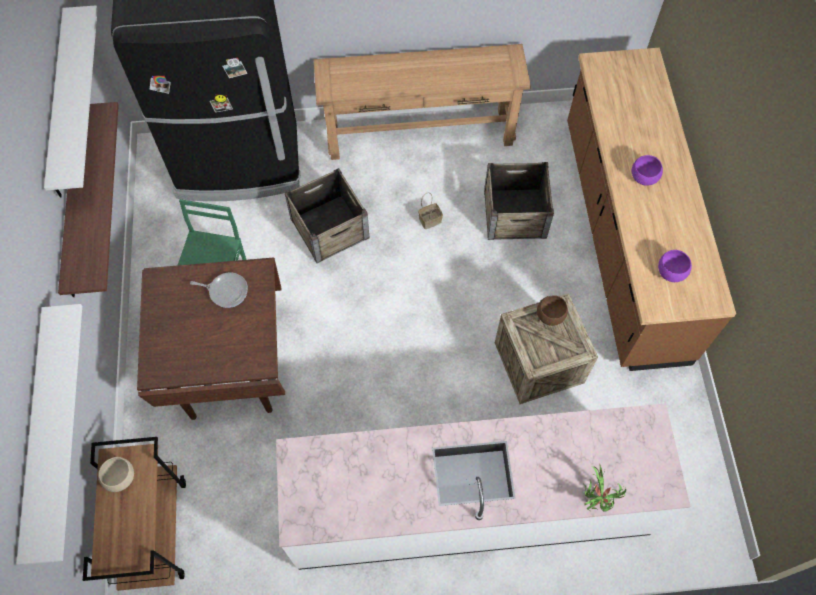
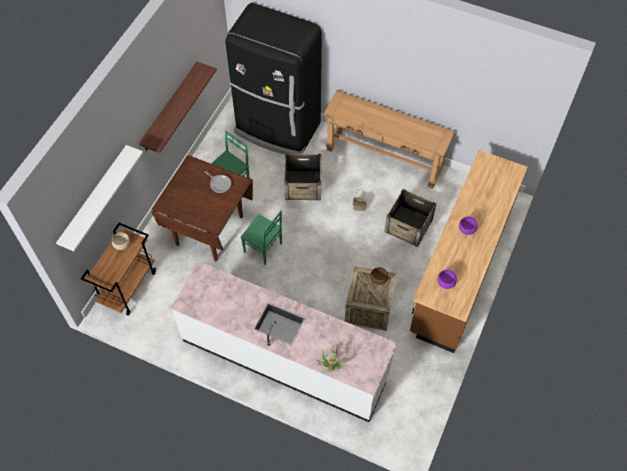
camera: 30 degrees right, 5 degrees down
(60, 105) = (187, 58): white shelf -> none
(331, 354) = (263, 248): none -> green chair

